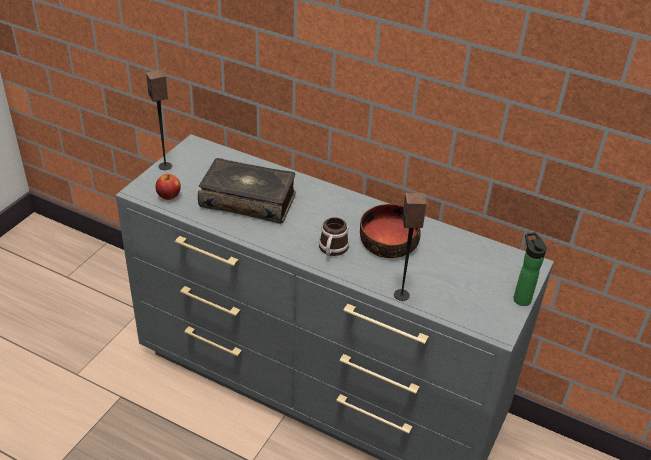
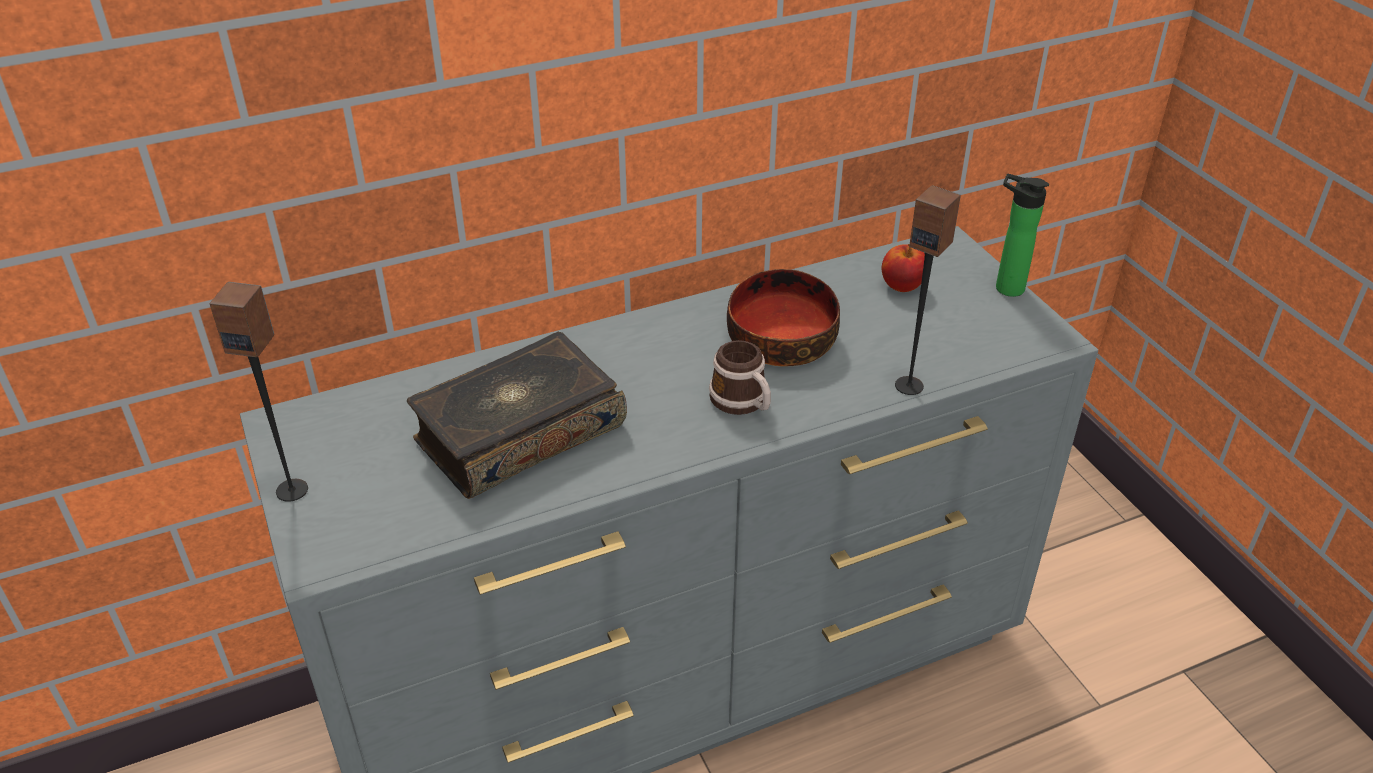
camera: 50 degrees left, 0 degrees up
(169, 196) = (387, 526): apple -> apple (902, 286)

